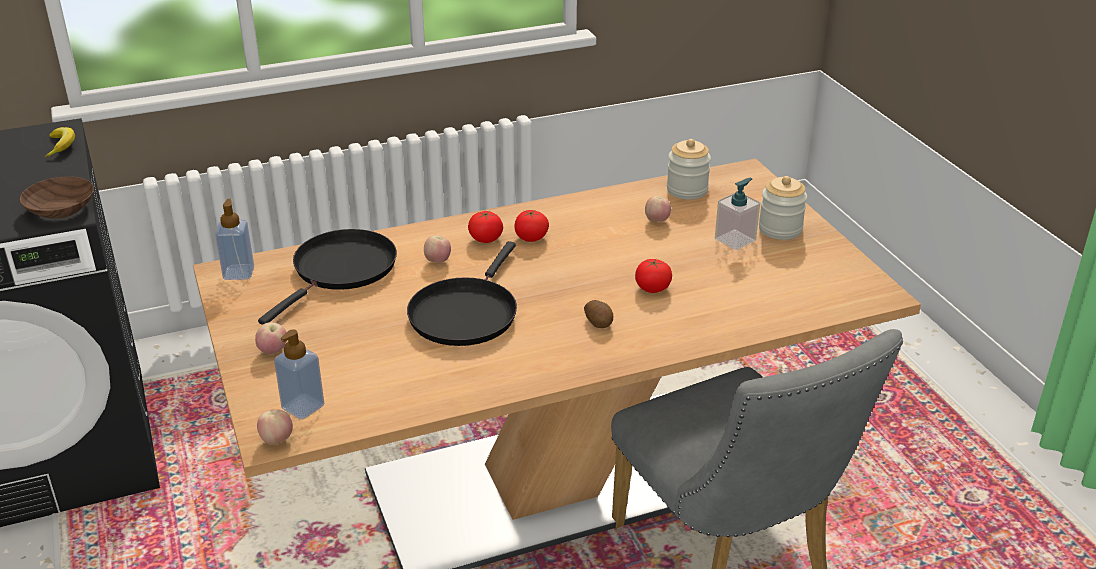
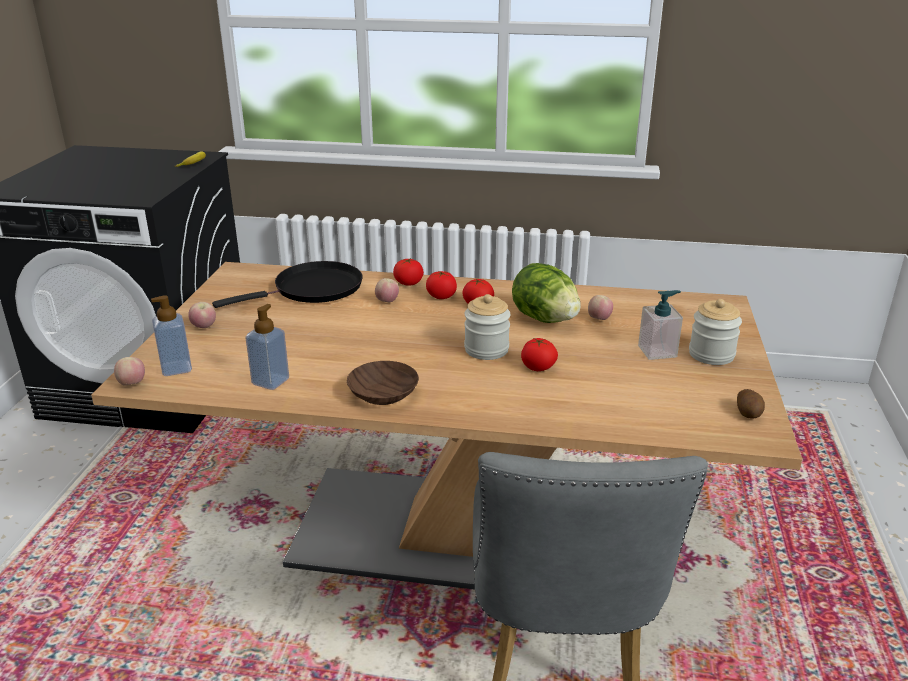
camera: 30 degrees right, 5 degrees down
(59, 209) = (142, 195): brown bowl -> brown bowl (381, 394)
(238, 273) = (245, 273): soap dispenser -> soap dispenser (270, 381)
(435, 233) = (408, 283): none -> tomato
(465, 313) = (365, 341): black frying pan -> none
(599, 322) = (462, 379): potato -> potato (749, 413)
(609, 235) = (545, 319): none -> lettuce
(687, 190) = (652, 304): jar -> jar (486, 349)

